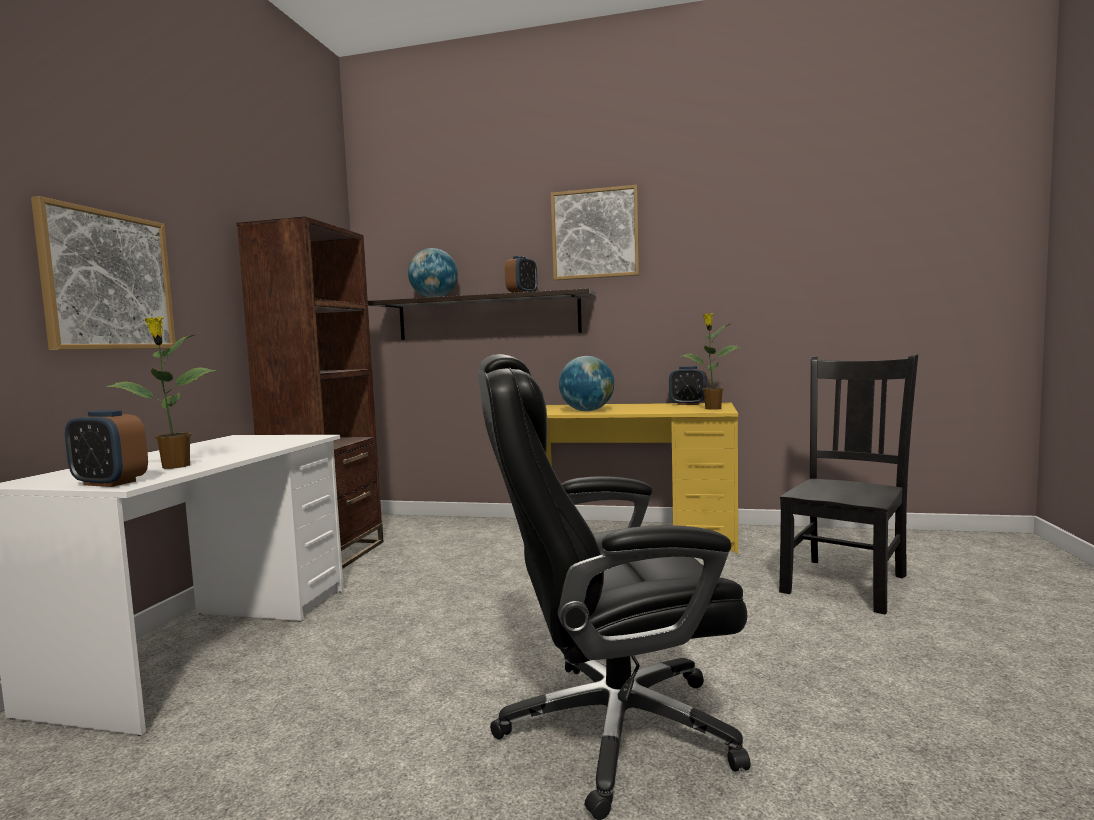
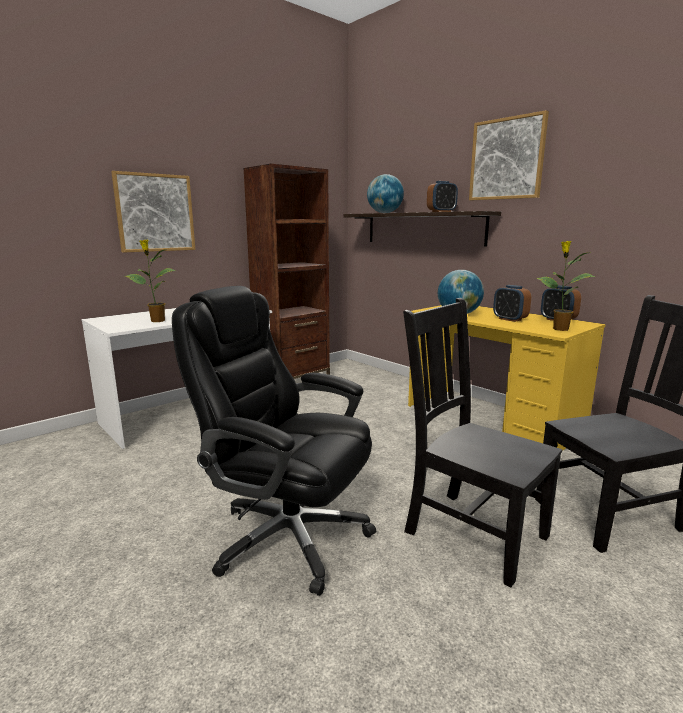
camera: 35 degrees right, 10 degrees up
(110, 483) = (115, 327): alarm clock -> alarm clock (510, 319)
(776, 640) = (471, 531): none -> black chair

